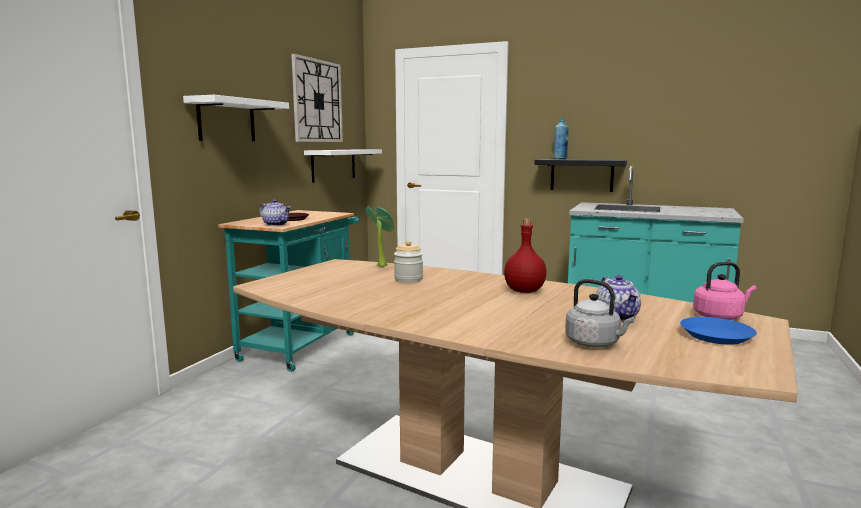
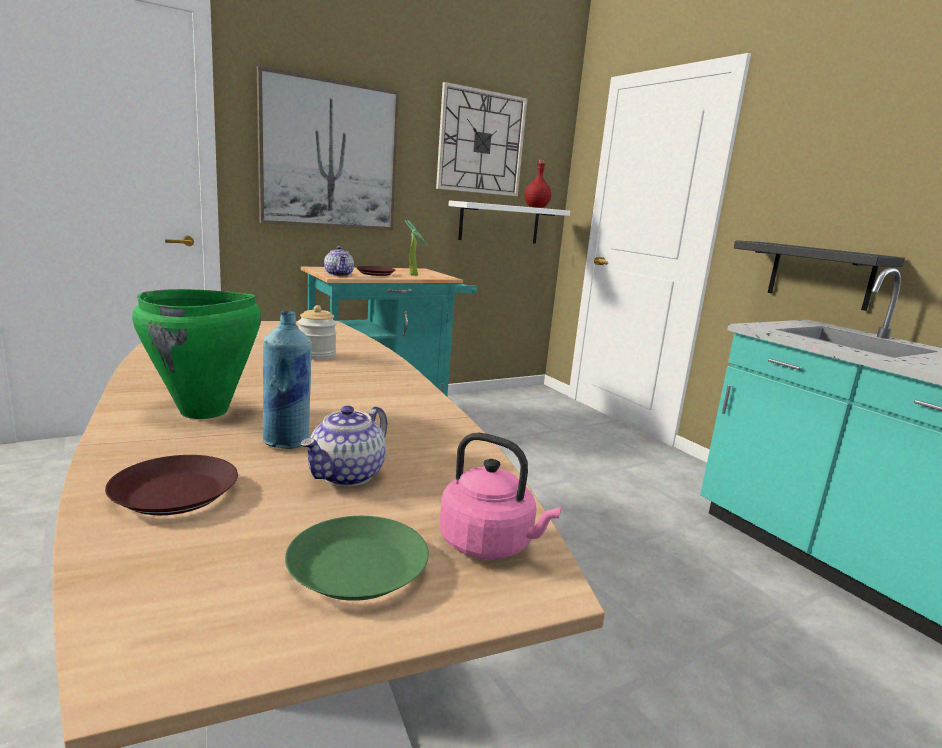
camera: 35 degrees right, 5 degrees up
(226, 120) = (329, 155): white shelf -> picture
(382, 265) = (350, 336): potted plant -> potted plant (414, 275)
(474, 317) = (204, 411): none -> green cooking pot
(523, 291) = (373, 404): red bottle -> red bottle (536, 207)
(560, 159) = (780, 244): blue bottle -> blue bottle (287, 442)
(595, 343) = (176, 494): grey kettle -> brown plate
(715, 335) = (358, 567): blue plate -> green plate

